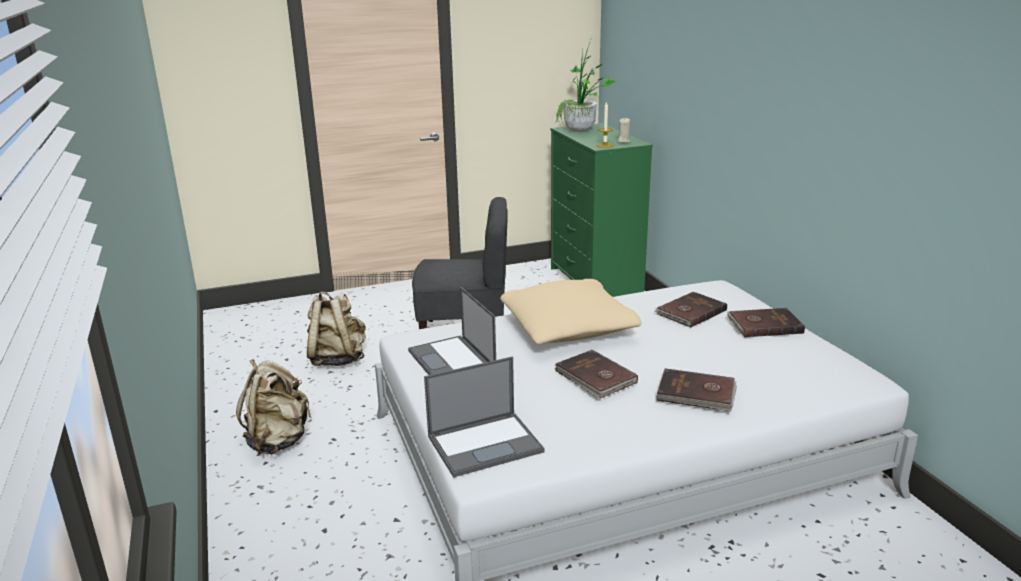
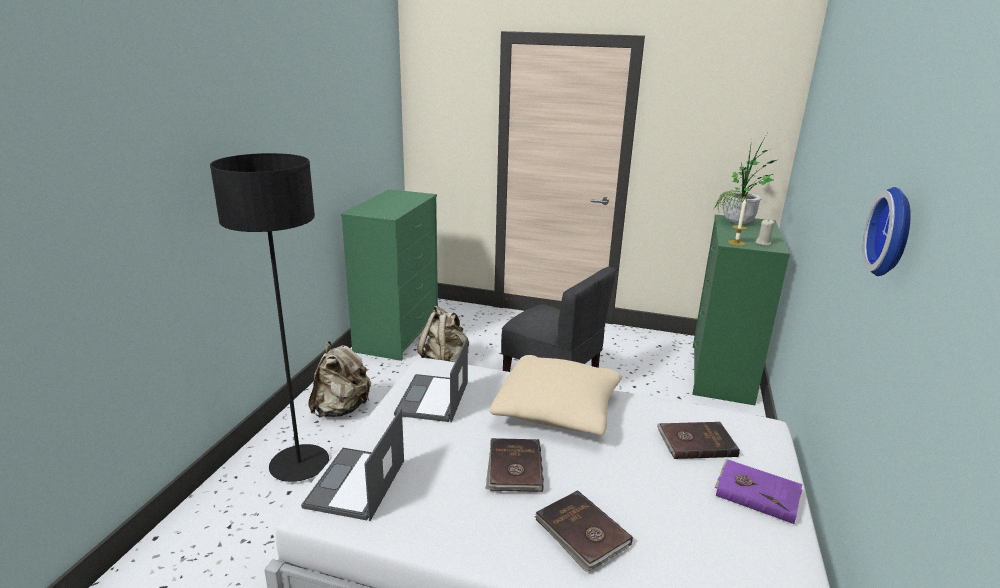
camera: 35 degrees right, 0 degrees up
(246, 353) = (397, 334): none -> green dresser
(302, 505) = (299, 465): none -> black floor lamp
(486, 443) = (356, 484): laptop -> laptop turned 90 degrees clockwise
(764, 325) = (757, 492): brown book -> purple book
(818, 88) = (895, 232): none -> wall clock

